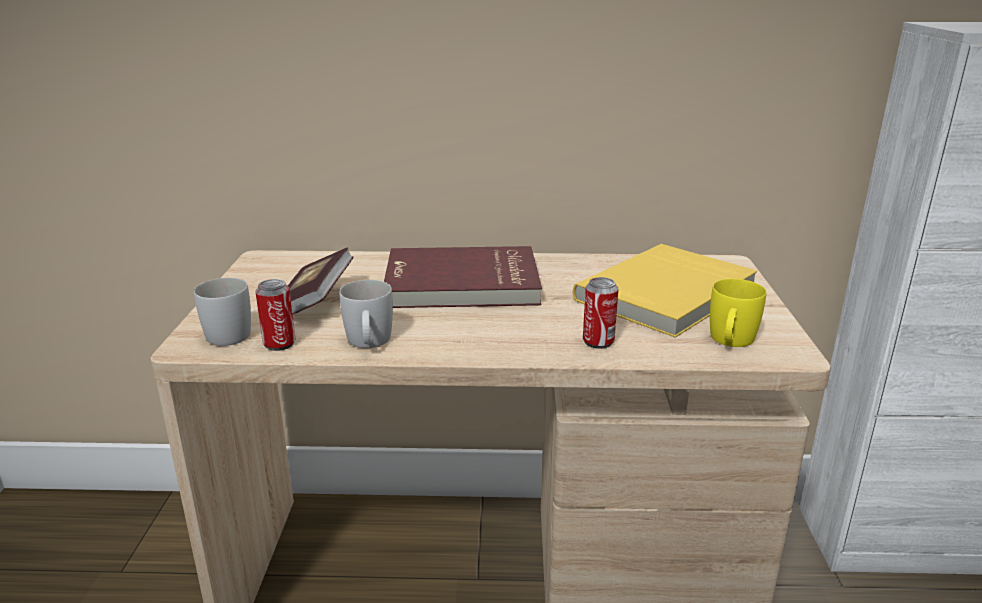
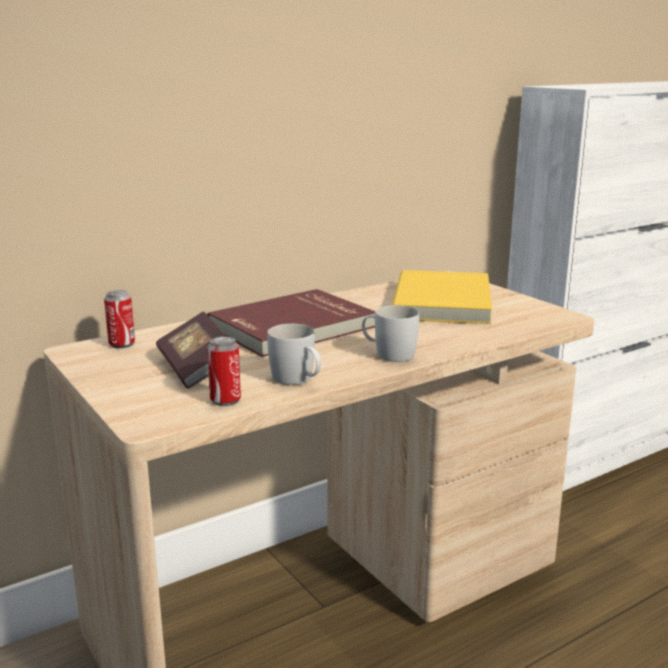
camera: 35 degrees left, 5 degrees down
(227, 332) = (161, 405): white mug -> white mug (388, 354)
(598, 342) = (451, 338): can -> can (122, 344)
(730, 342) = (524, 318): yellow mug -> none

